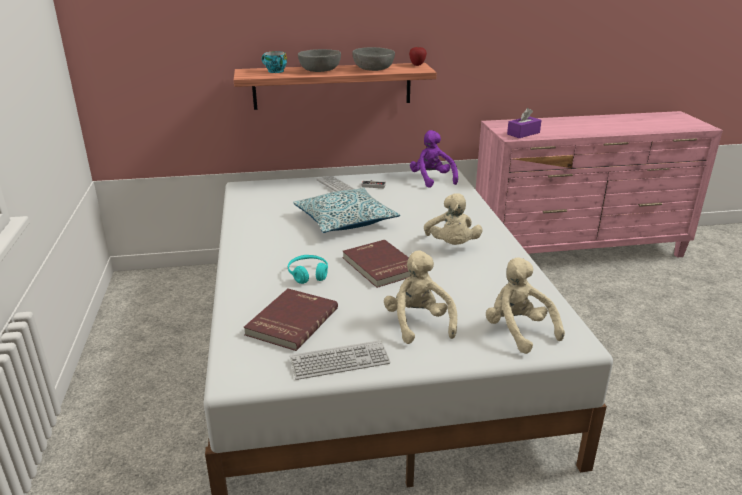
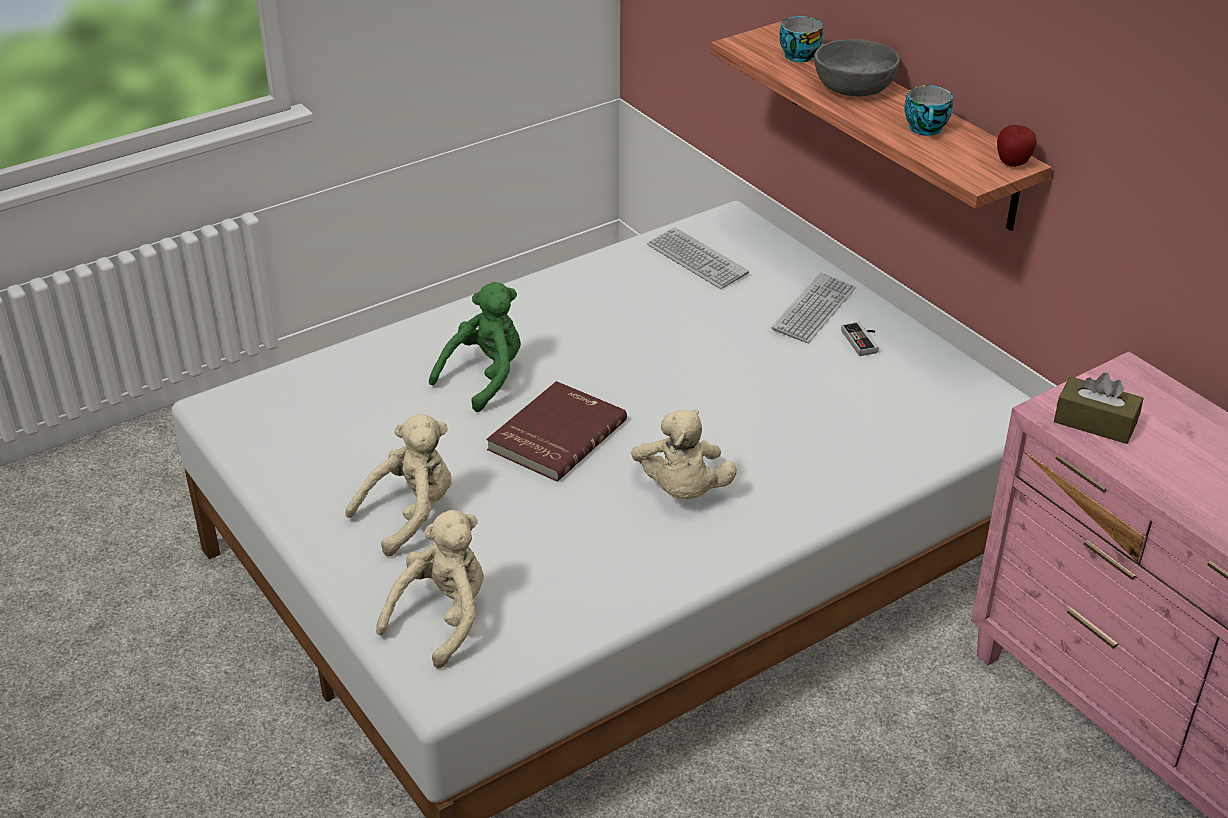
camera: 65 degrees right, 10 degrees up
(290, 321) = (356, 404): red book -> none
(308, 274) = (485, 378): turquoise headphones -> green plush toy
(340, 361) = (286, 472): keyboard -> keyboard (697, 260)
(345, 220) = (686, 355): pillow -> none
(373, 68) = (927, 129): grey bowl -> cup
(432, 179) = (958, 399): purple plush toy -> none
(452, 245) = (682, 490): beige plush toy -> beige plush toy turned 60 degrees counterclockwise
(523, 133) = (1095, 422): purple tissue box -> brown tissue box

